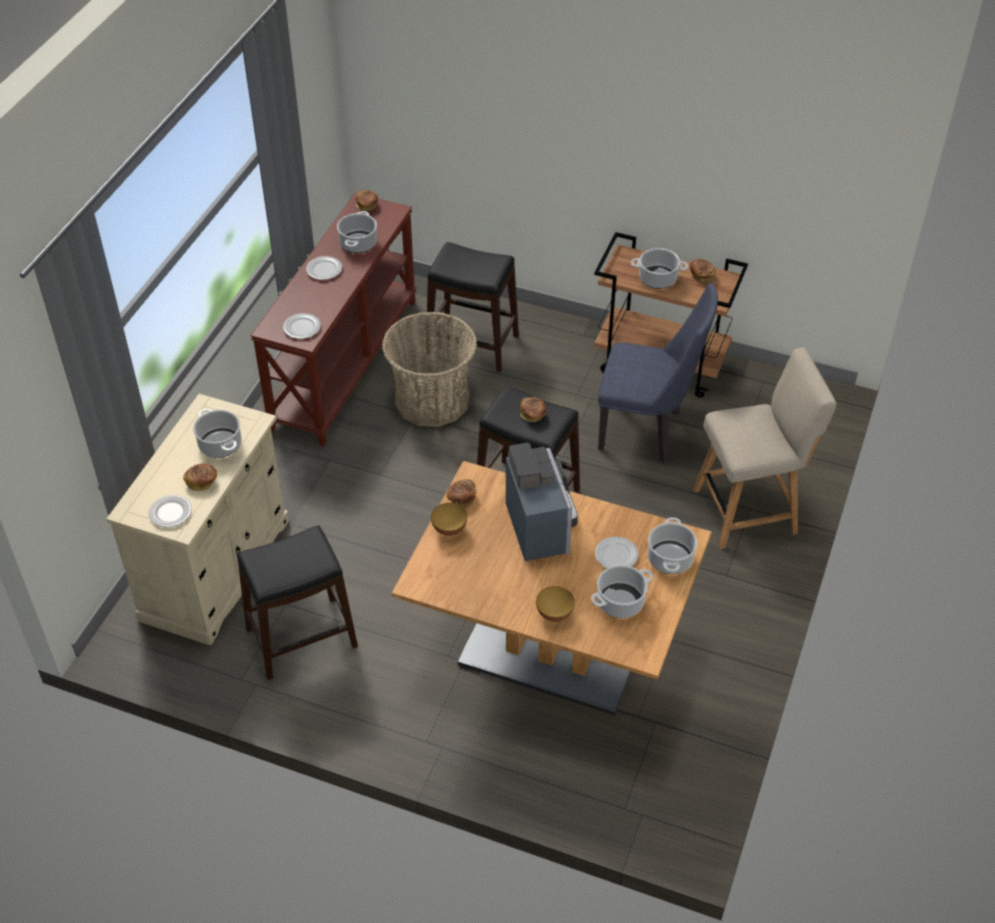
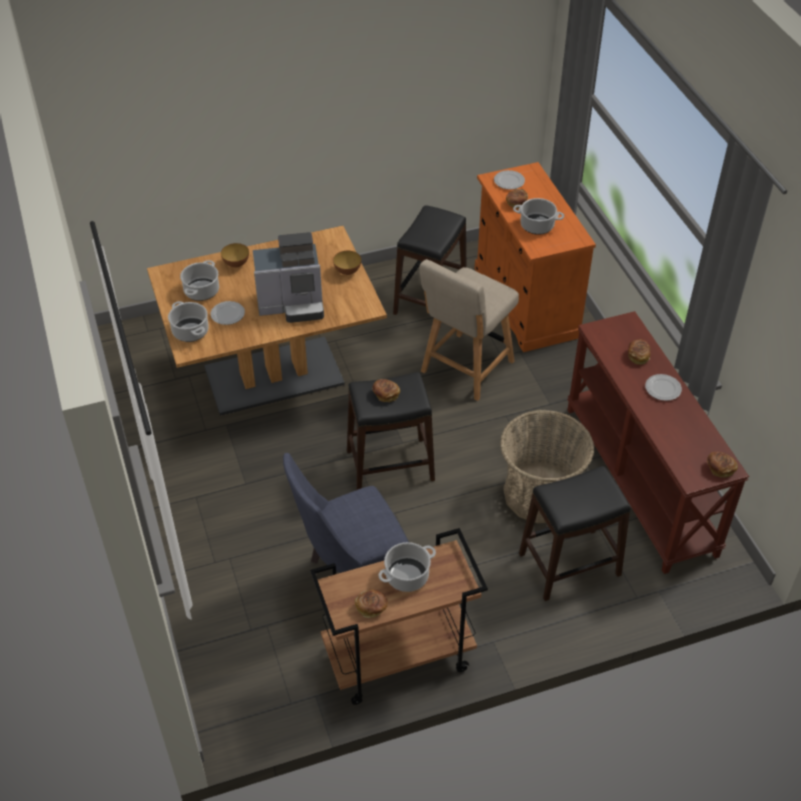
camera: 140 degrees right, 0 degrees up
(216, 569) = (525, 302): beige cabinet -> orange cabinet
(302, 328) = (610, 336): plate -> none
(358, 243) = (673, 428): cooking pot -> none
(461, 498) = (360, 292): bread -> bread (638, 356)
(541, 526) = (293, 304): coffee machine -> coffee machine turned 45 degrees counterclockwise
(750, 510) = (214, 561): beige chair -> beige chair (465, 369)

